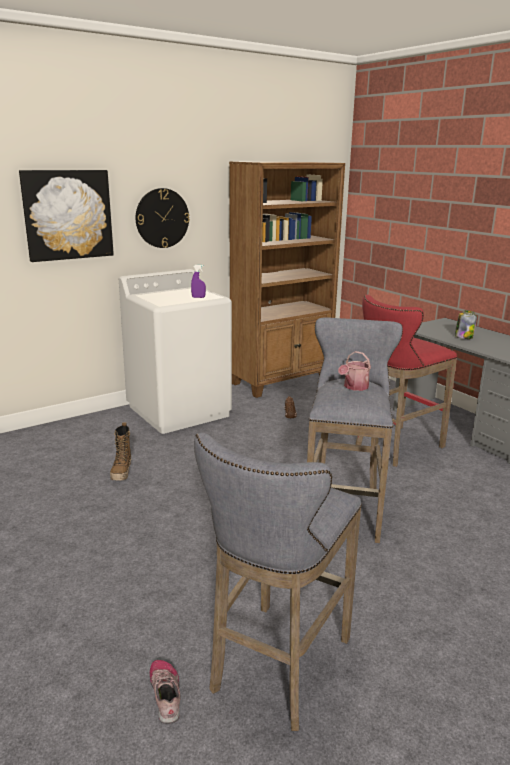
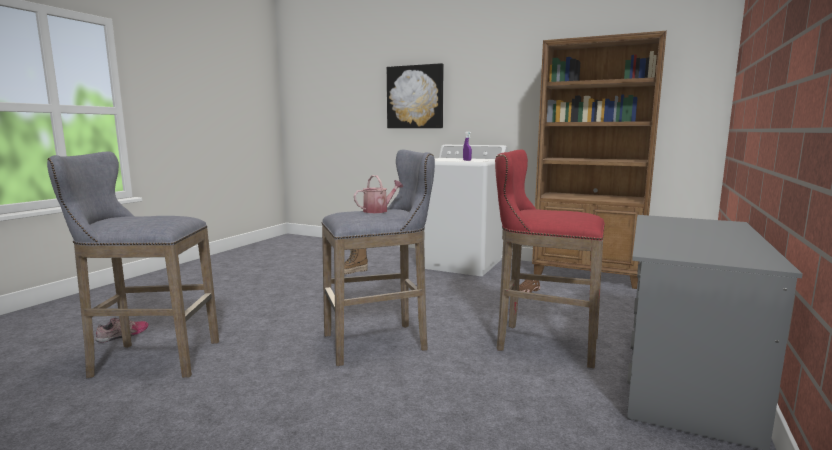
camera: 60 degrees right, 10 degrees down
(162, 218) = (486, 101): wall clock -> none
(354, 387) = (378, 210): watering can -> watering can turned 135 degrees clockwise
(463, 337) = (680, 231): jar -> none

